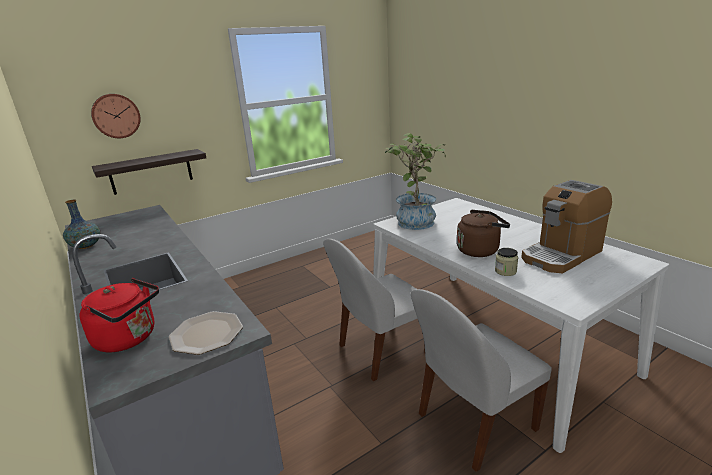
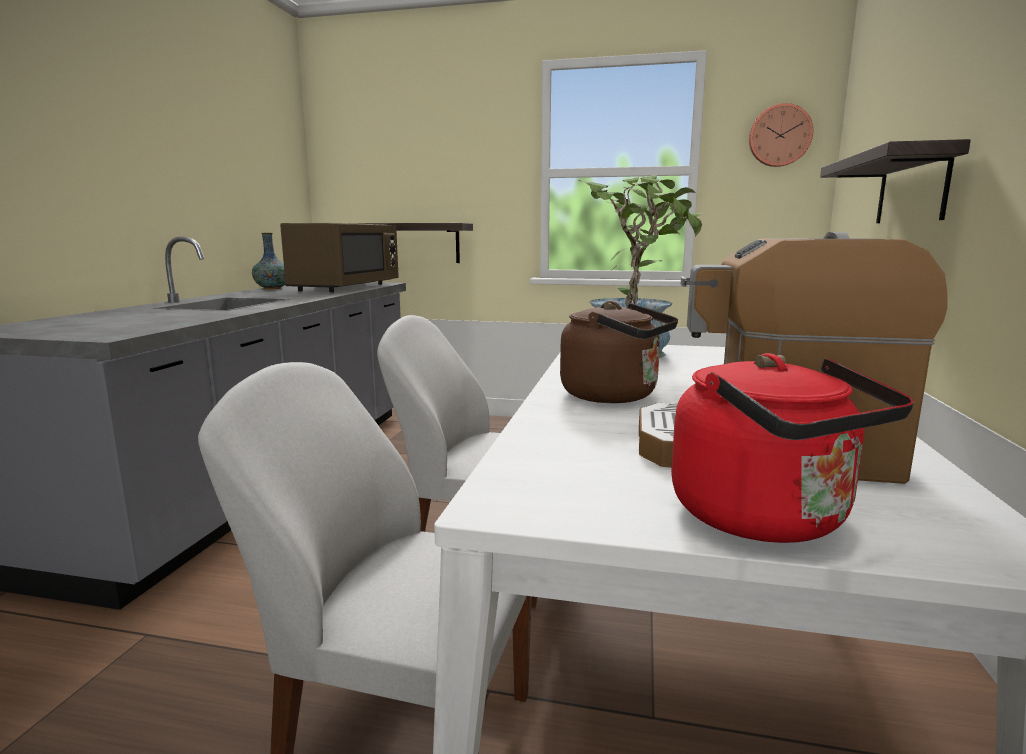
camera: 45 degrees right, 10 degrees down
(116, 116) = (390, 169): wall clock -> wall clock (779, 136)
(129, 338) = (76, 320): red kettle -> red kettle (767, 519)
(145, 225) = (345, 287): none -> brown microwave
(206, 333) = (97, 330): plate -> none
(463, 115) = (912, 188): none -> shelf
(505, 271) = (562, 425): jar -> none

